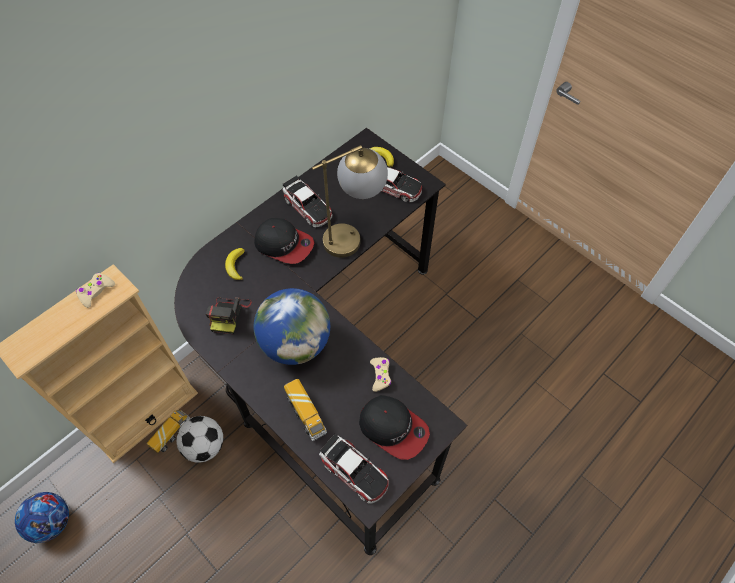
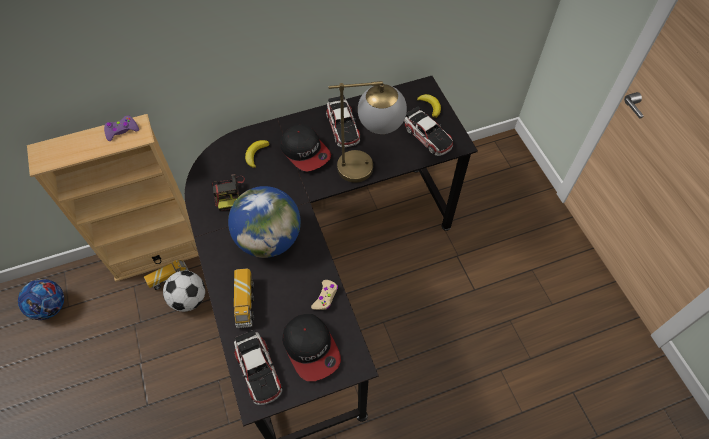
camera: 25 degrees right, 0 degrees up
(96, 292) = (122, 131): beige game controller -> purple game controller
(229, 314) = (229, 193): camera -> camera turned 45 degrees counterclockwise

